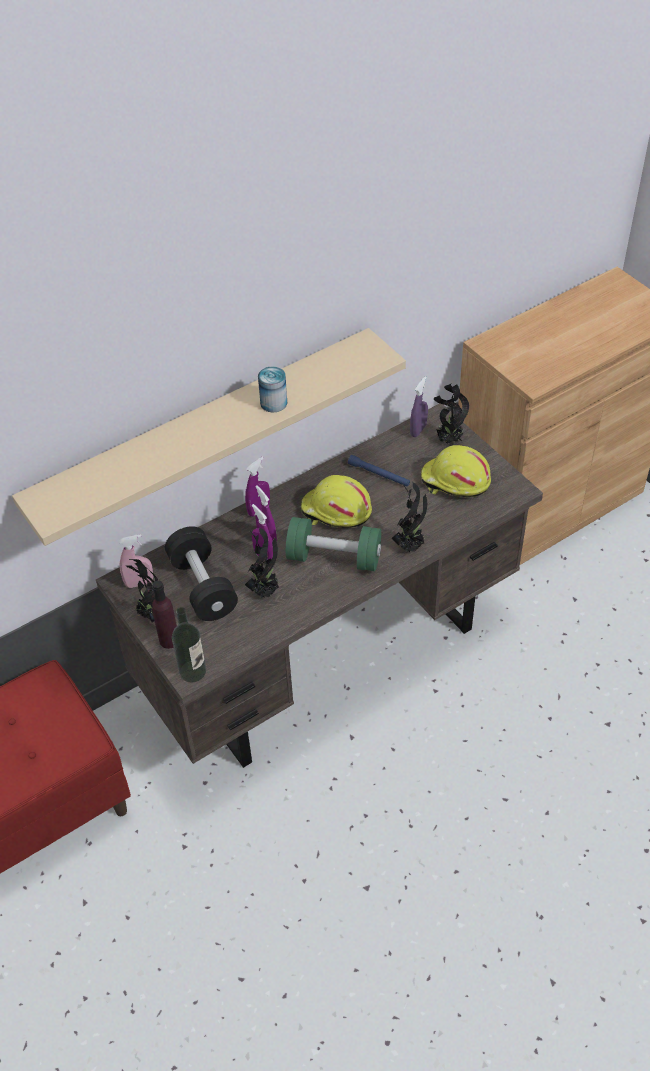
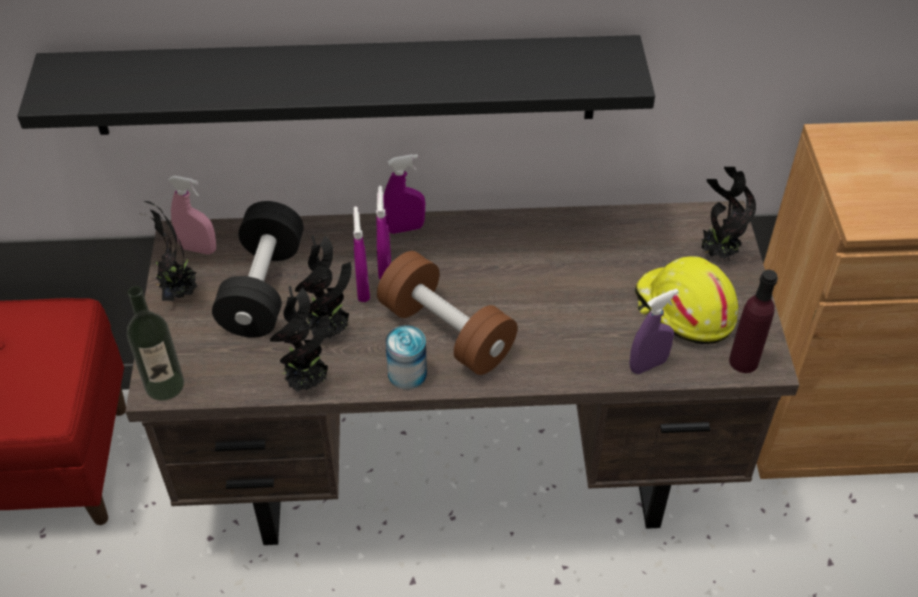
camera: 30 degrees right, 0 degrees up
(169, 640) = (172, 333): purple bottle -> purple bottle (743, 361)
(204, 432) = (344, 85): beige shelf -> black shelf
(273, 403) = (431, 76): can -> can (407, 373)
(334, 557) = (446, 332): green dumbbell -> brown dumbbell
(336, 511) = (496, 275): yellow hard hat -> none
(379, 474) = (588, 255): blue flashlight -> none
(410, 546) = (556, 366): potted plant -> potted plant (308, 382)
(418, 430) = (685, 222): purple spray bottle -> purple spray bottle (648, 365)

